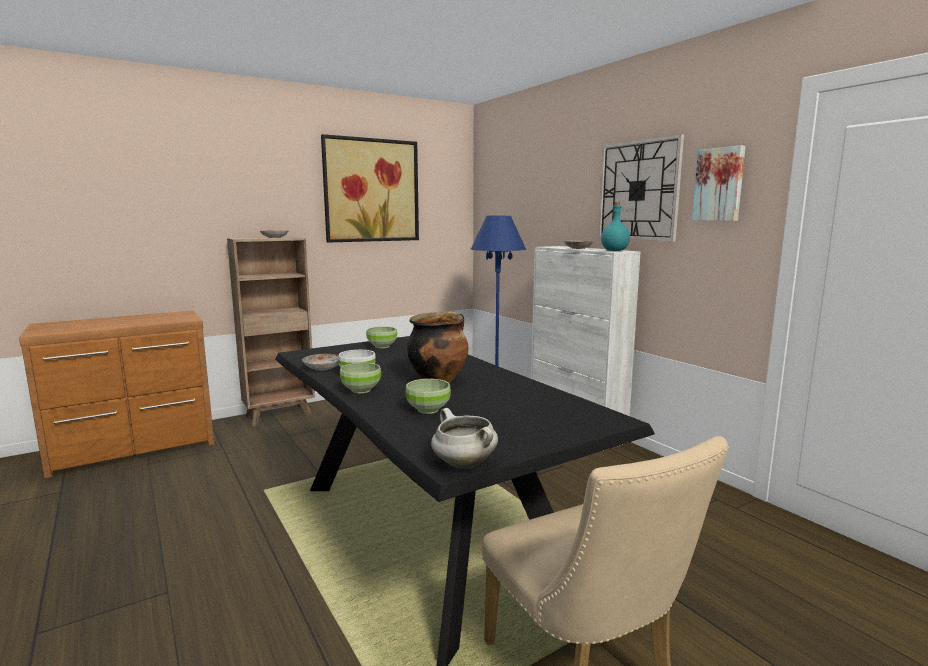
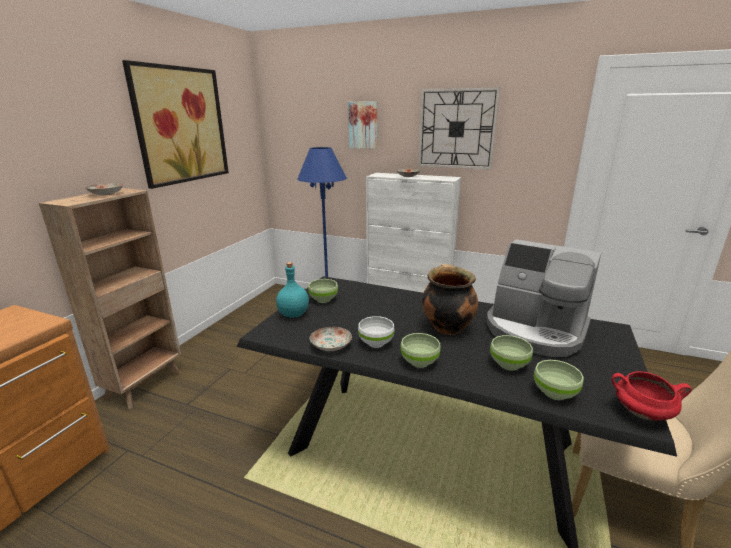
camera: 35 degrees left, 10 degrees up
(420, 432) = (554, 392): none -> green bowl
(463, 464) = (641, 413): white cooking pot -> red cooking pot
(517, 400) = (535, 331): none -> coffee machine
(614, 251) = (446, 178): turquoise bottle -> turquoise bottle (293, 314)
(719, 185) = (530, 128): picture -> picture (363, 125)

